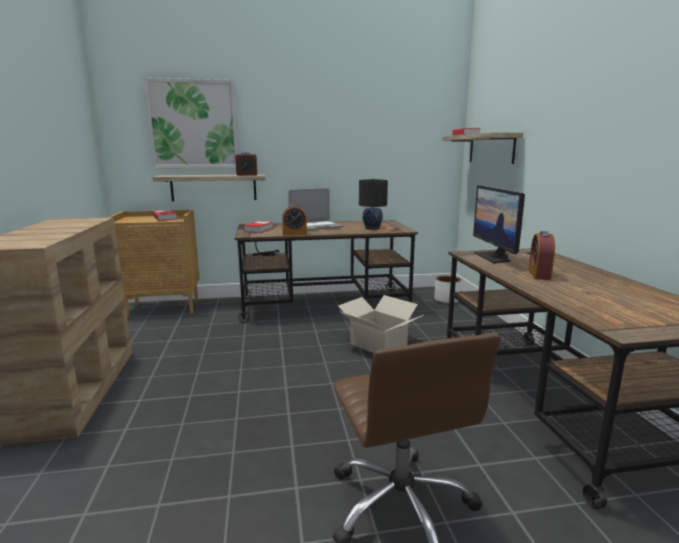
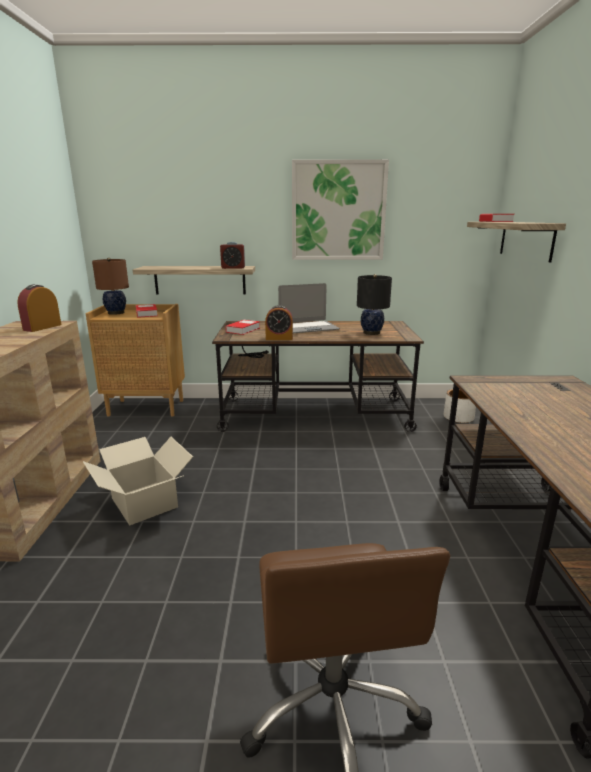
camera: 10 degrees right, 5 degrees up
(134, 218) = (116, 313): none -> brown table lamp
(193, 124) = (178, 210): picture -> picture (338, 211)
(378, 344) = (362, 473): cardboard box -> cardboard box (143, 503)
(494, 257) = (505, 389): monitor -> none
(539, 274) = (556, 423): alarm clock -> alarm clock (42, 327)

